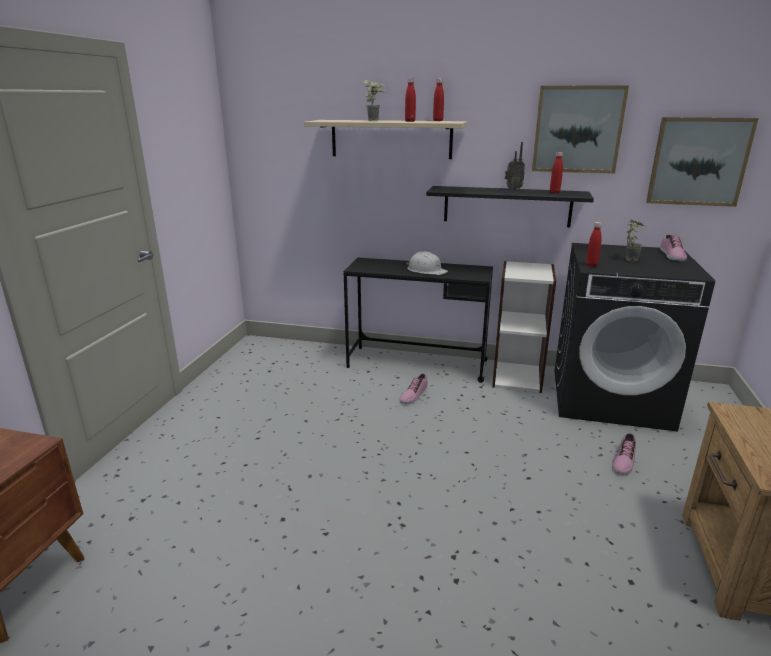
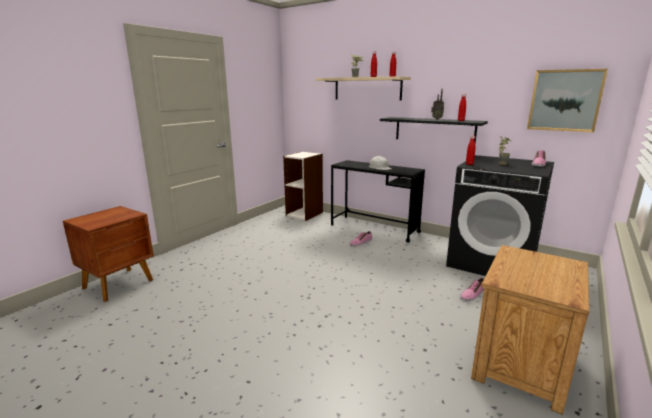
camera: 20 degrees right, 5 degrees down
(517, 376) = (435, 243): bookcase -> bookcase (304, 214)
(577, 129) = (479, 80): picture -> none

